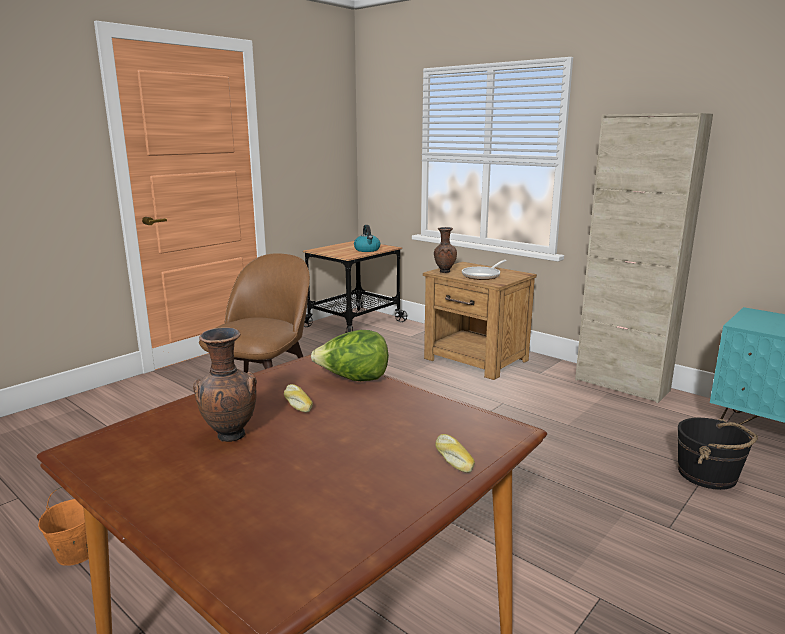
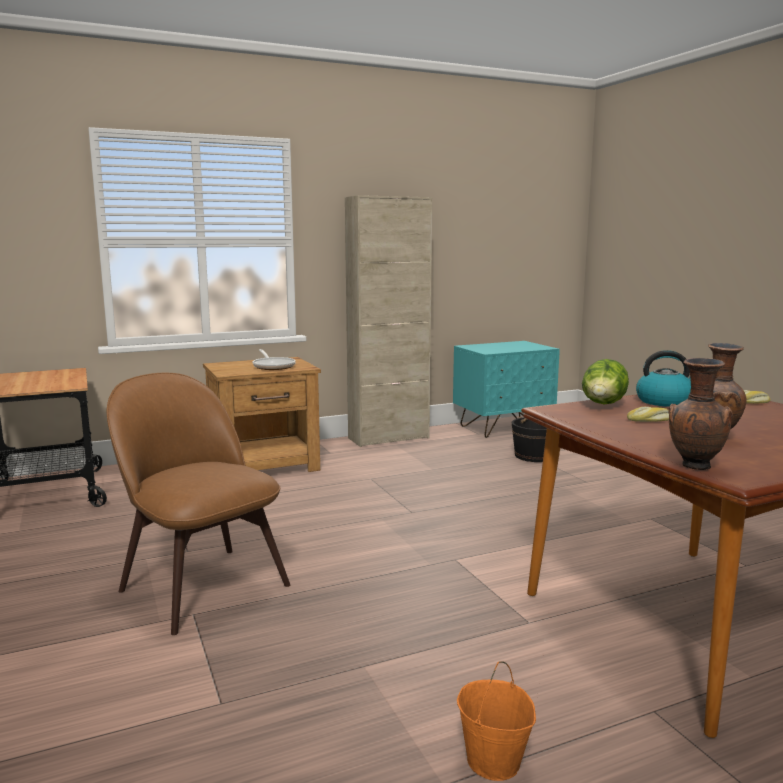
camera: 65 degrees left, 5 degrees down
(367, 250) = (61, 377): kettle -> kettle (665, 401)
(444, 272) = (232, 372): brown vase -> brown vase (694, 467)

